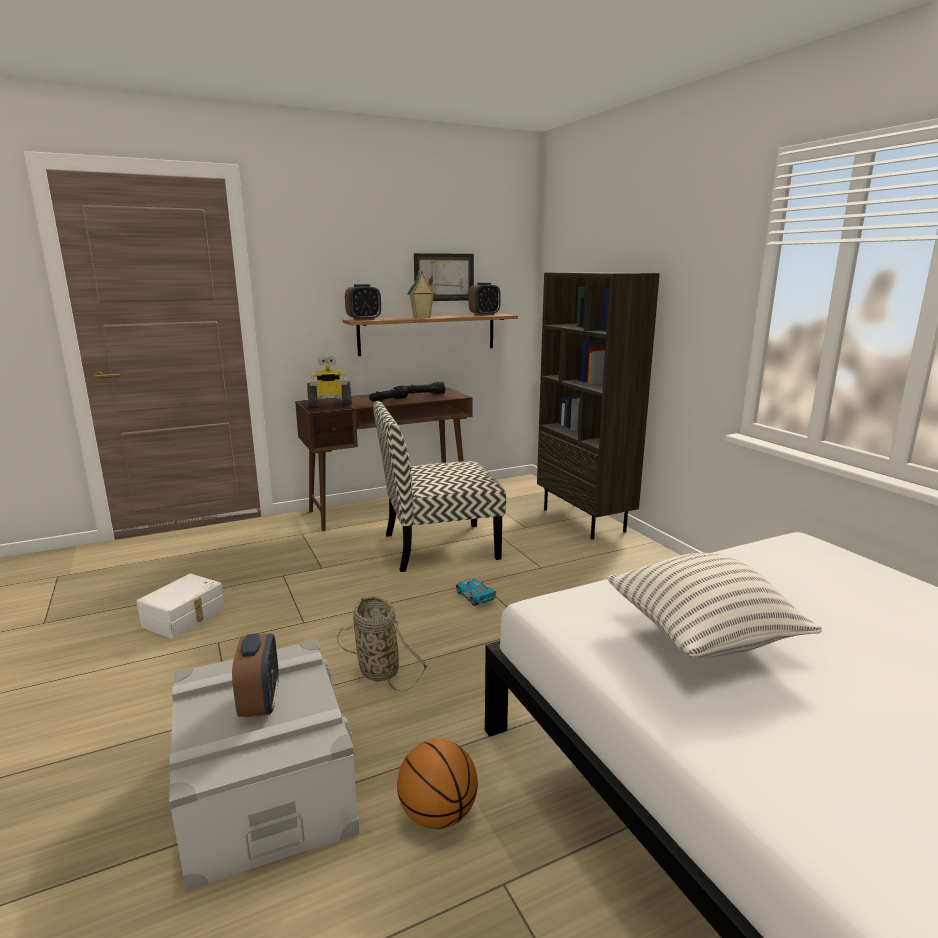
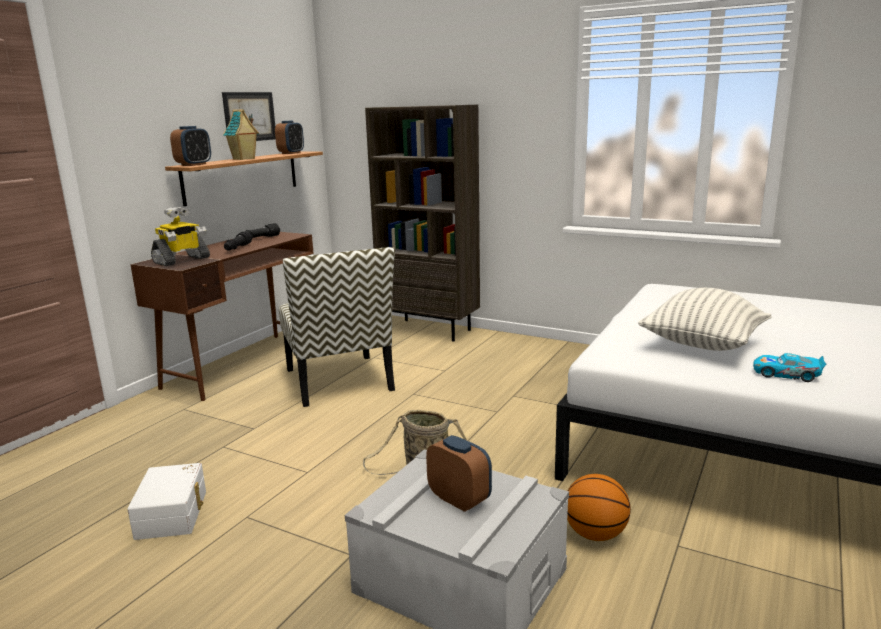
camera: 35 degrees left, 0 degrees up
(438, 547) = (339, 380): chair -> chair turned 60 degrees counterclockwise
(475, 597) = (425, 405): toy car -> toy car (786, 374)

